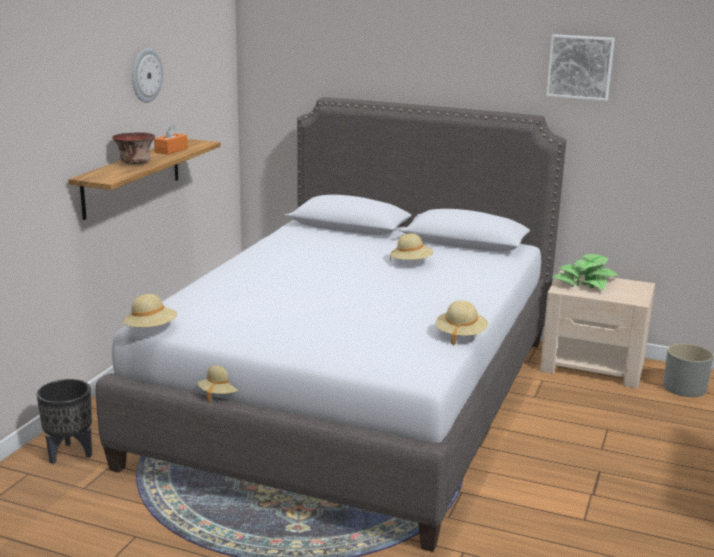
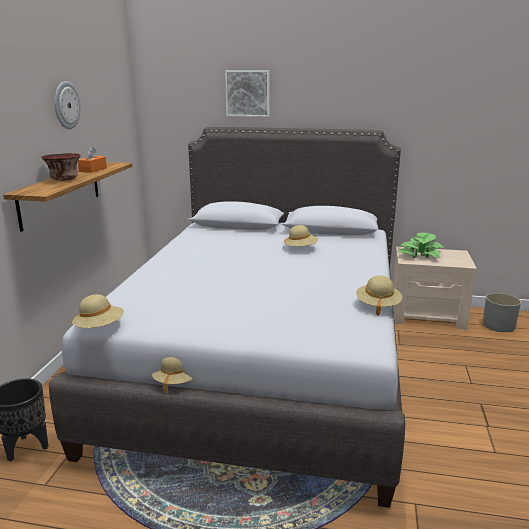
camera: 10 degrees left, 0 degrees up
(580, 67) = (409, 91): picture -> picture (248, 93)

